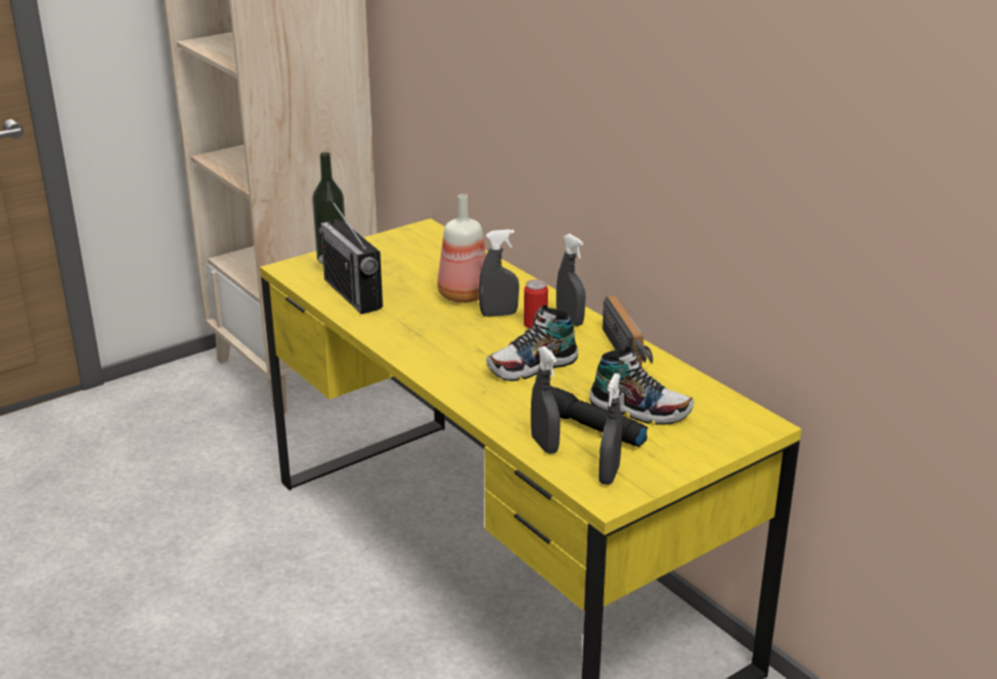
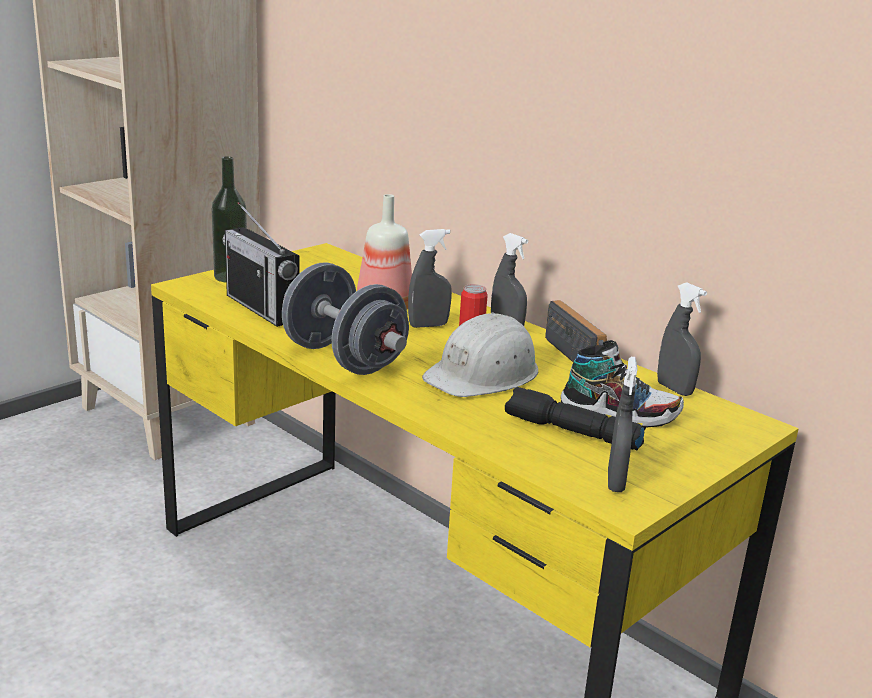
camera: 10 degrees left, 5 degrees down
(412, 348) = (343, 358): none -> grey dumbbell
(532, 367) = (484, 374): shoe -> white hard hat
(544, 445) = (529, 452): grey spray bottle -> grey spray bottle (674, 389)

